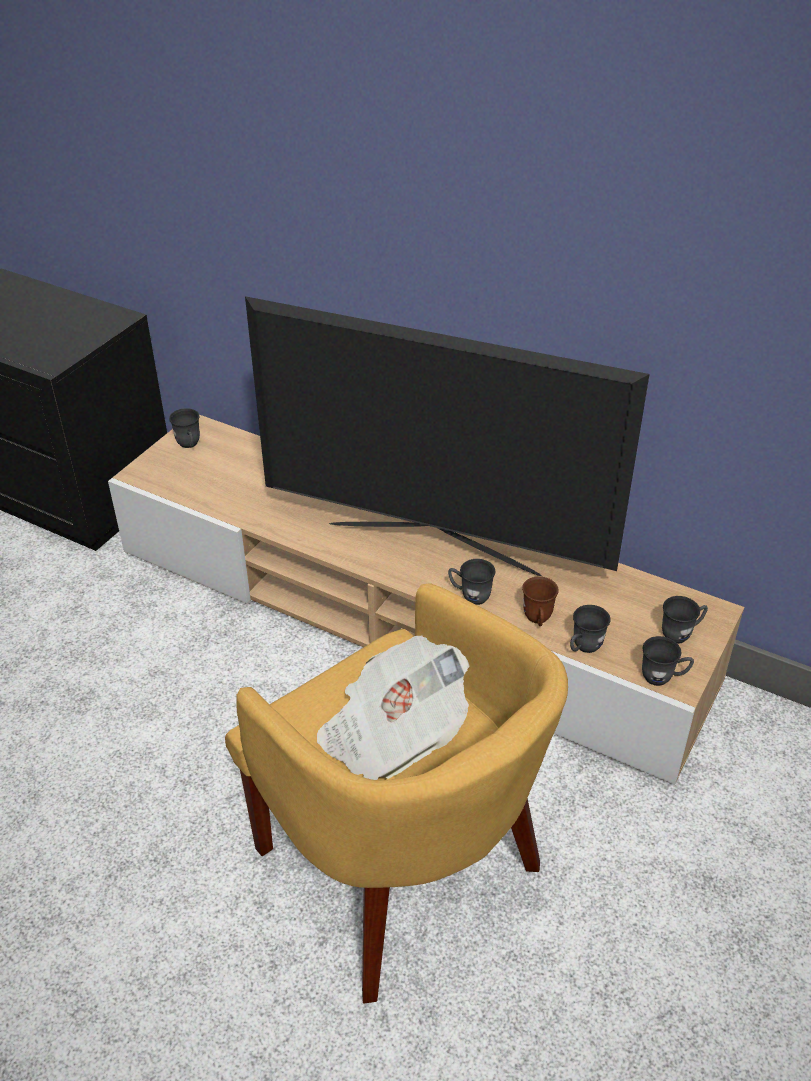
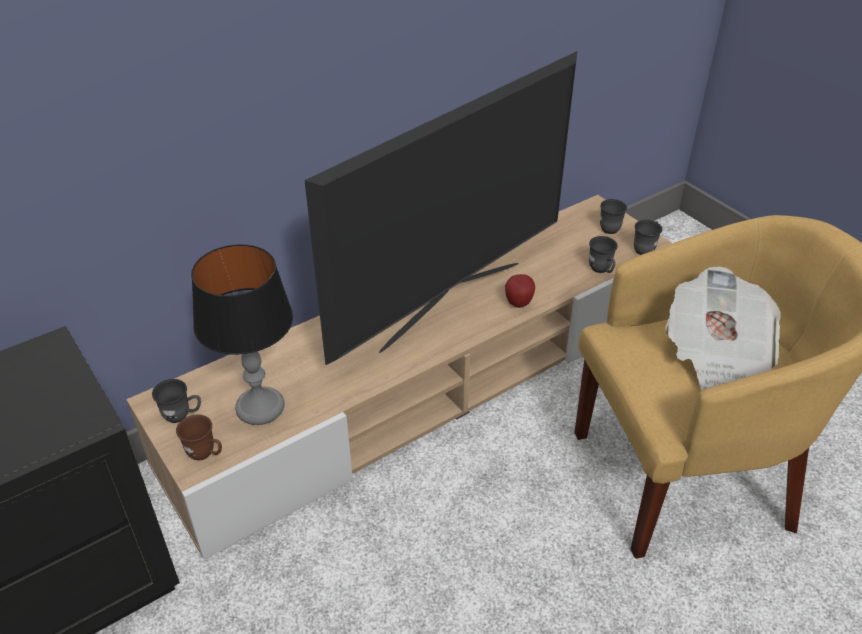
camera: 65 degrees left, 0 degrees up
(220, 481) = (260, 407): none -> table lamp
(470, 595) = (518, 303): grey mug -> apple
(538, 620) = (563, 280): brown mug -> brown mug (206, 454)

